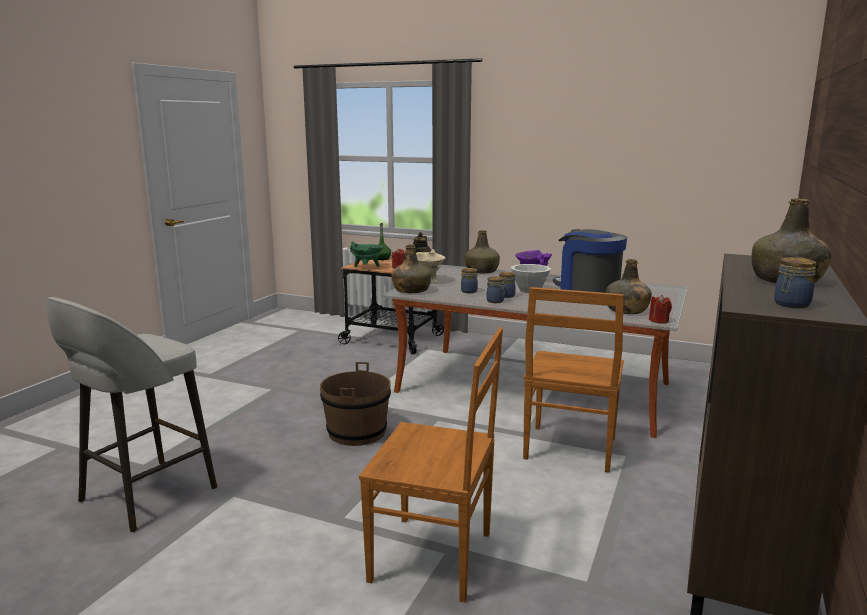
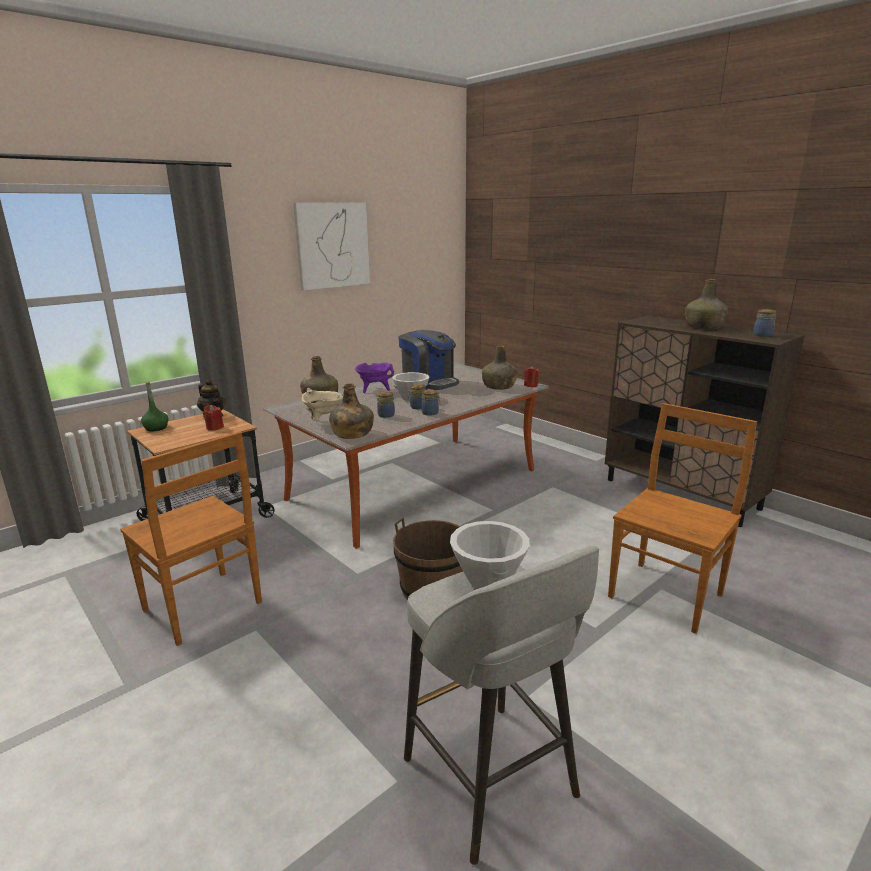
camera: 65 degrees left, 5 degrees up
(153, 342) = (489, 580): none -> white bowl
(367, 268) = (187, 441): green cooking pot -> none
(569, 450) = (533, 502): brown chair -> brown chair (204, 608)
(586, 133) = (332, 245): none -> picture
(587, 289) = (429, 383): coffee machine -> coffee machine turned 120 degrees counterclockwise

